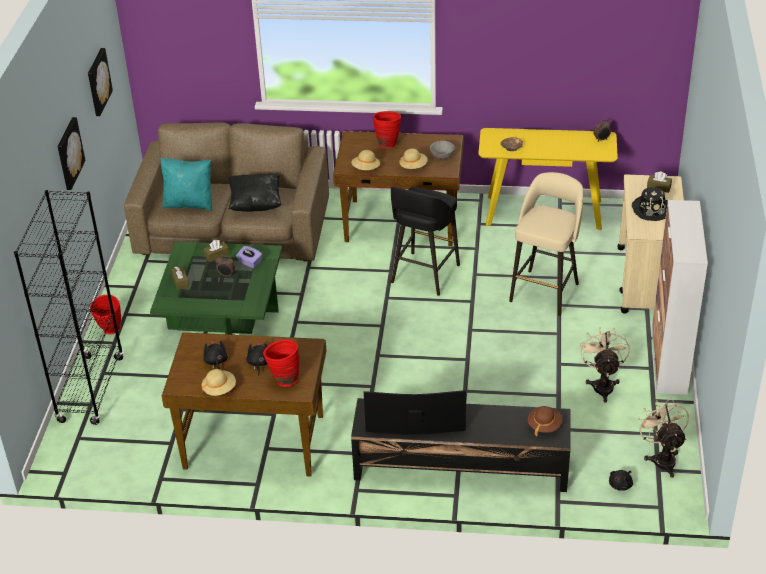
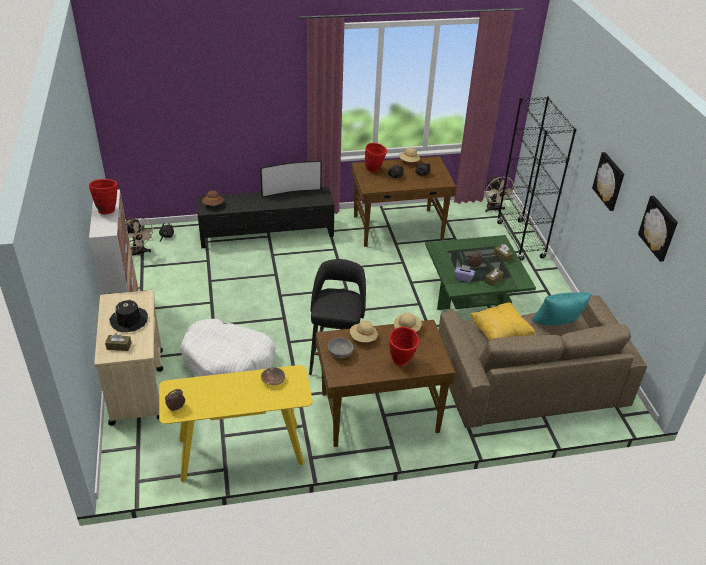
camera: 160 degrees right, 0 degrees up
(110, 331) = (545, 277): red vase -> red vase (107, 209)
(256, 204) = (500, 334): black pillow -> yellow pillow
(545, 291) = (228, 361): beige stool -> white dog bed
(602, 384) = (178, 292): beige fan -> beige fan (494, 209)

